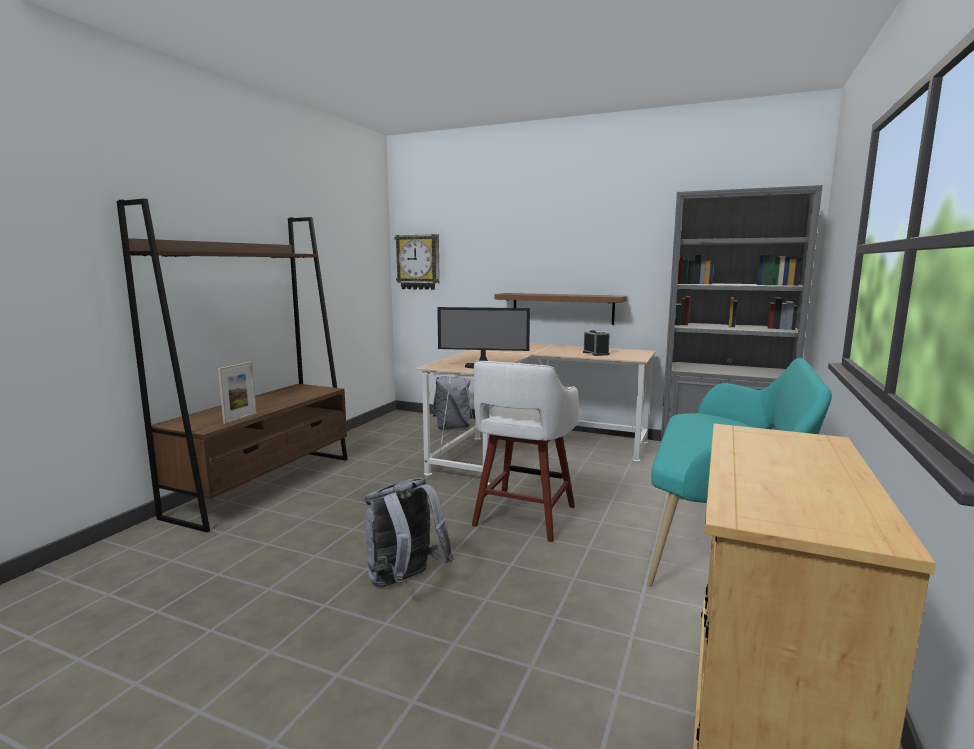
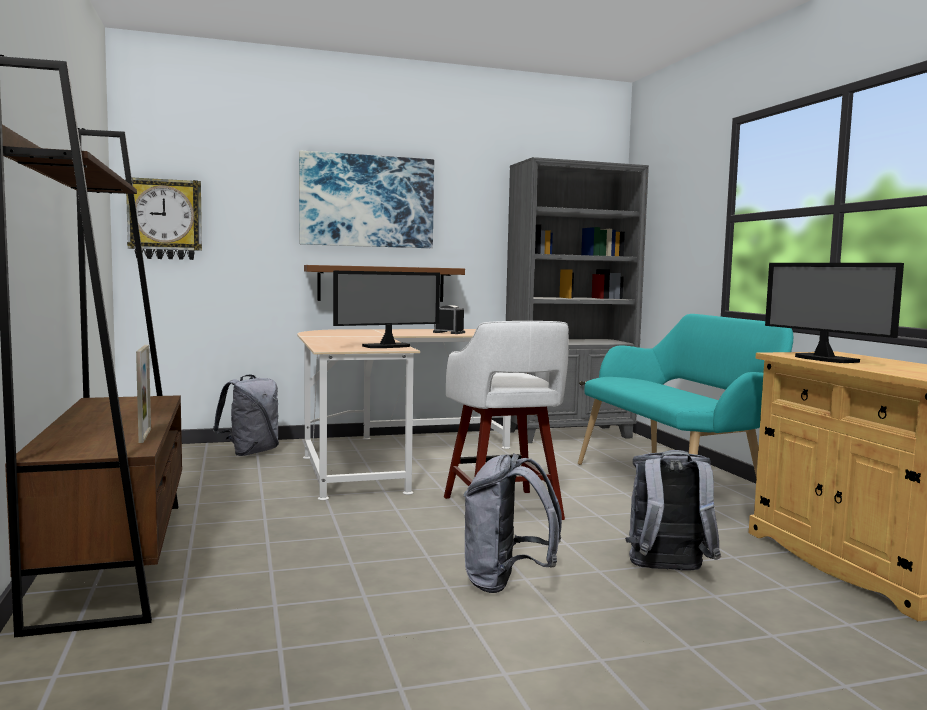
camera: 40 degrees left, 5 degrees down
(538, 624) = (667, 571): none -> grey backpack
(552, 241) = (367, 201): none -> picture
(745, 449) = (823, 359): none -> monitor

